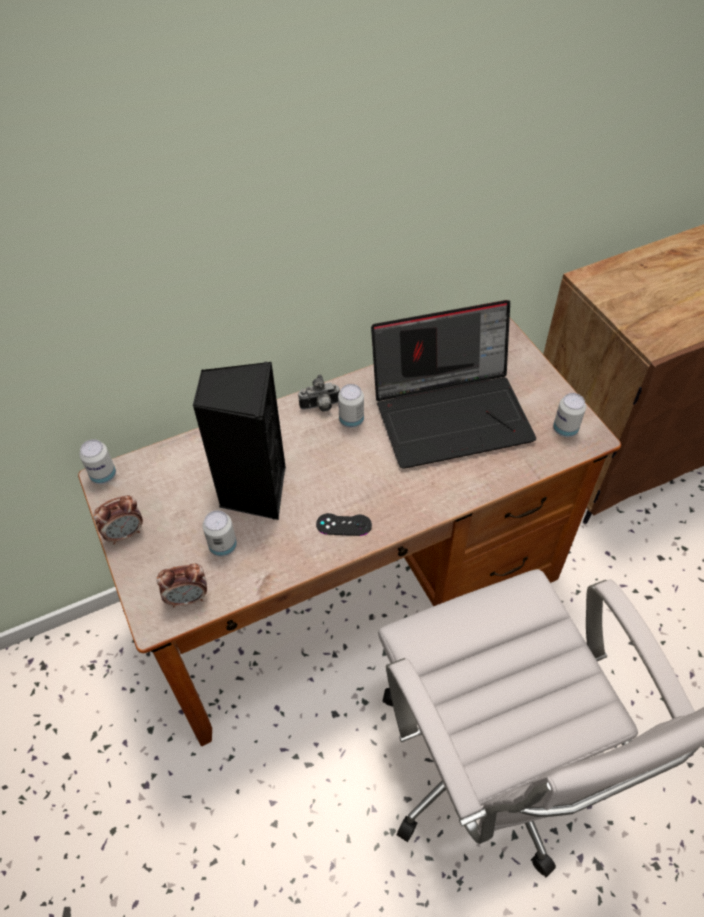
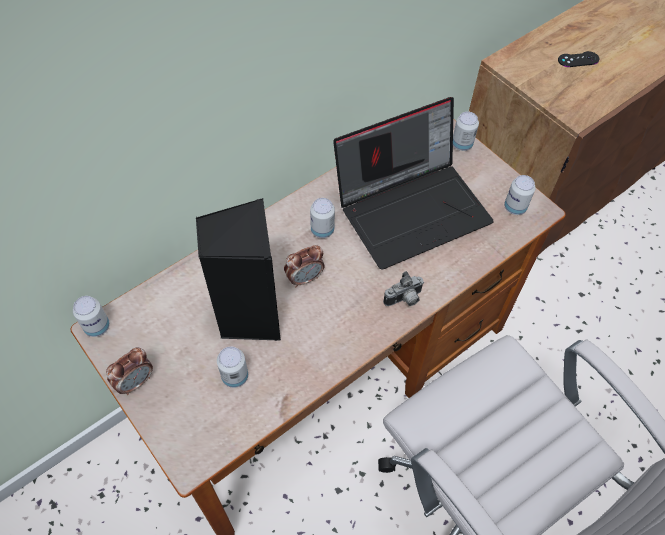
camera: 15 degrees left, 5 degrees up
(188, 598) = (215, 434): alarm clock -> alarm clock (305, 278)
(320, 407) = (290, 221): camera -> camera (404, 300)
(343, 525) = (342, 334): black game controller -> black game controller (578, 59)
(524, 358) = (461, 144): none -> can

